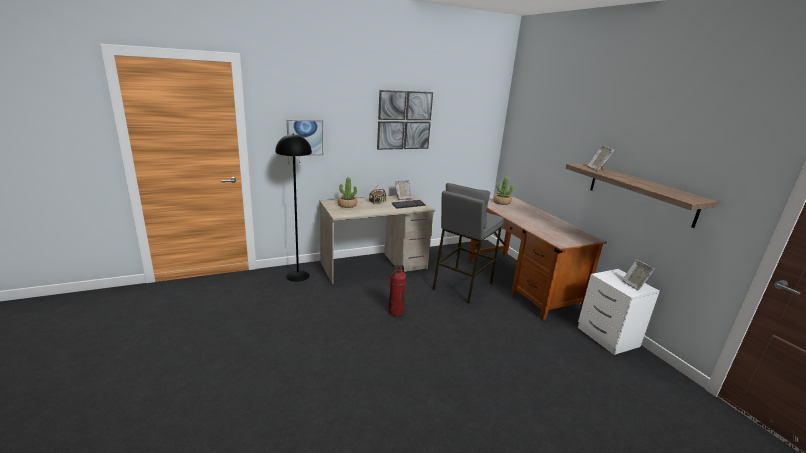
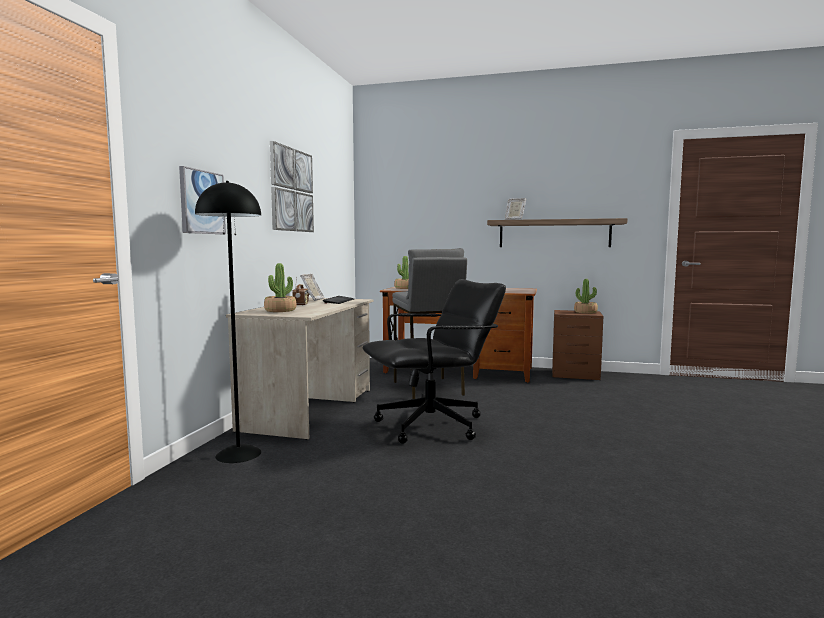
camera: 50 degrees left, 15 degrees down
(396, 312) = (432, 425): fire extinguisher -> black office chair
(608, 337) = (576, 374): white nightstand -> brown nightstand
(633, 285) = (585, 312): picture frame -> potted plant

